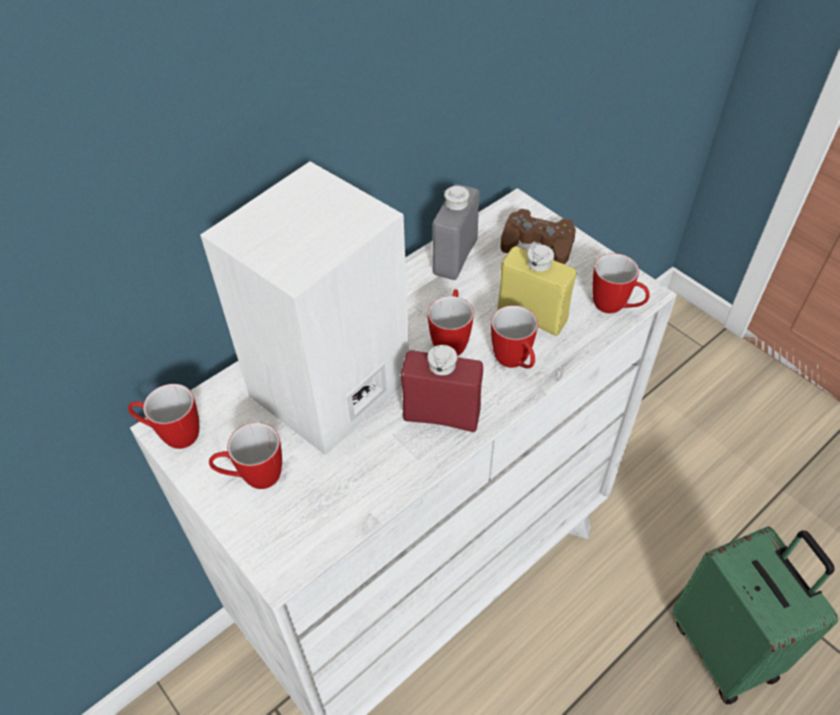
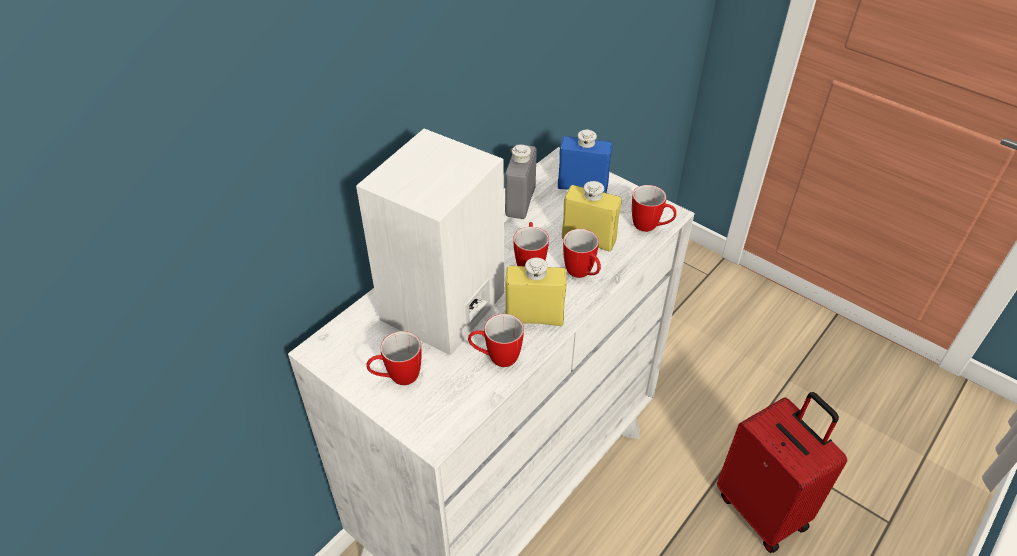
camera: 10 degrees left, 5 degrees down
(173, 435) = (325, 355): mug -> mug (496, 358)
(441, 415) = (534, 317): red bottle -> yellow bottle
(537, 244) = (582, 186): brown game controller -> blue bottle
(725, 648) = (763, 509): green suitcase -> red suitcase

